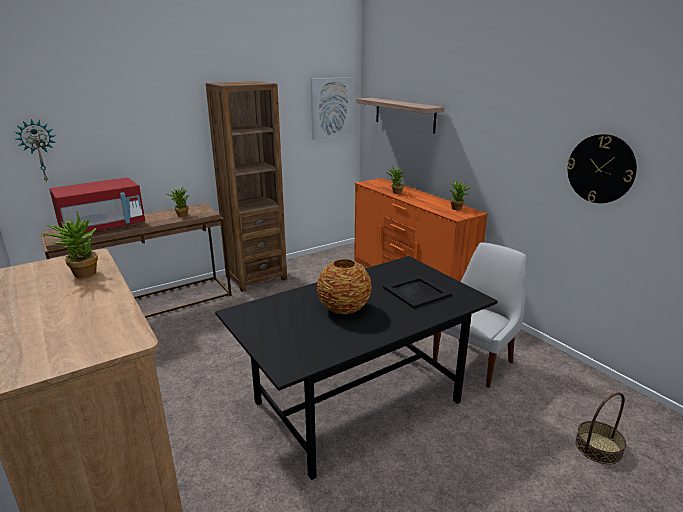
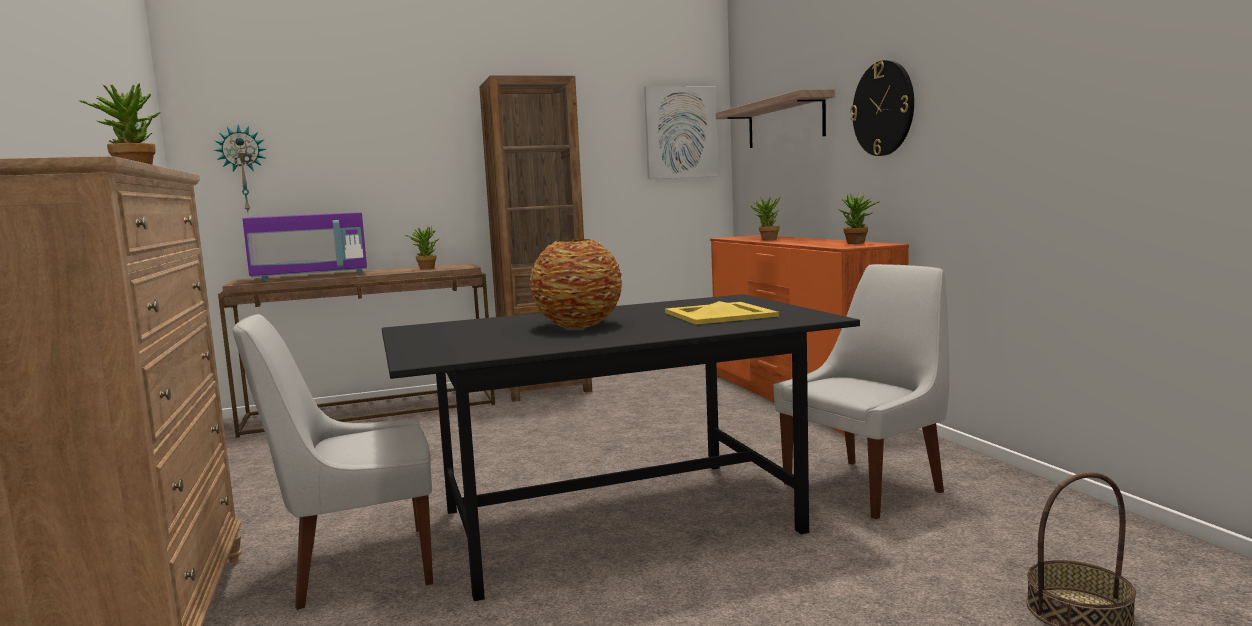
camera: 15 degrees right, 15 degrees down
(103, 227) = (311, 276): red microwave -> purple microwave
(228, 460) = (357, 567): none -> white chair
(417, 291) = (720, 314): black tray -> yellow tray
(601, 169) = (1071, 102): wall clock -> wall clock (883, 108)

